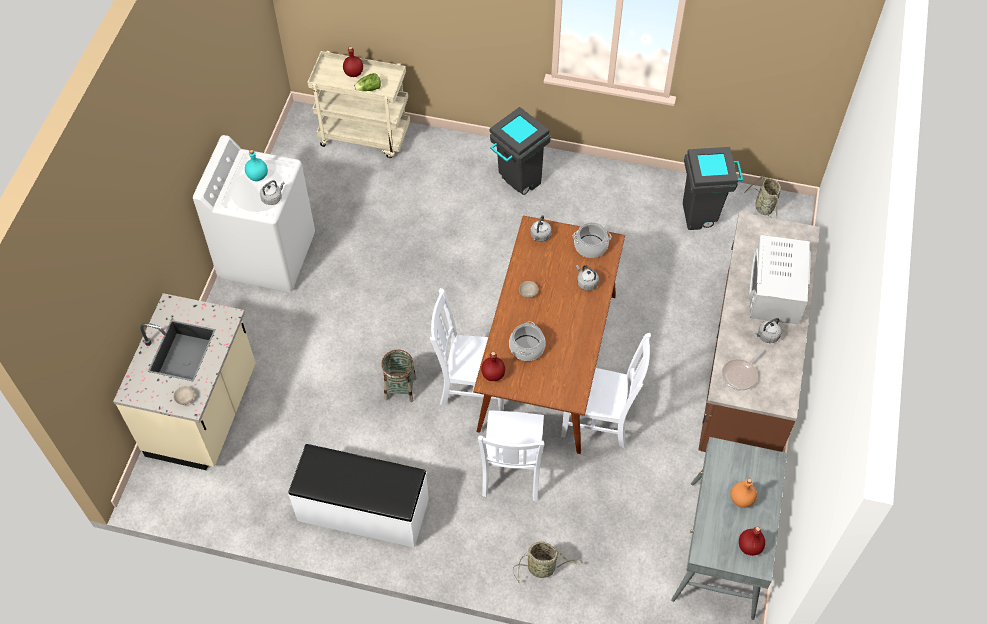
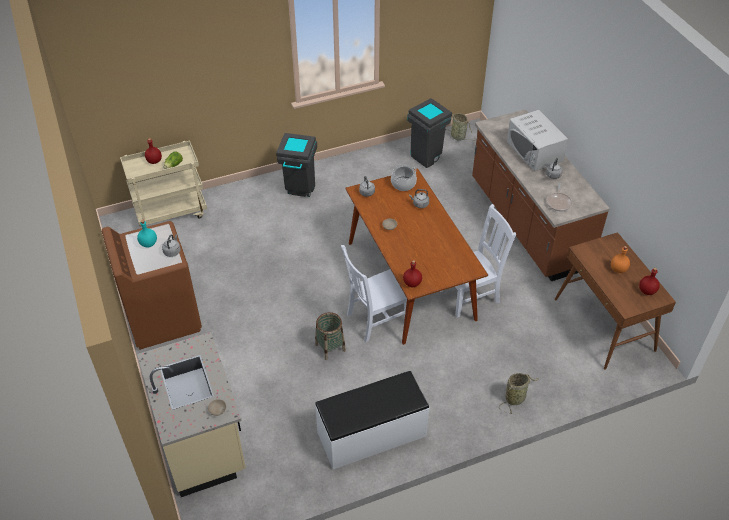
camera: 35 degrees left, 10 degrees down
(267, 255) = (162, 317): white washing machine -> brown washing machine
(512, 471) = (445, 354): white chair -> none
(527, 348) = (418, 257): cooking pot -> none
(722, 550) = (604, 325): grey desk -> brown desk

